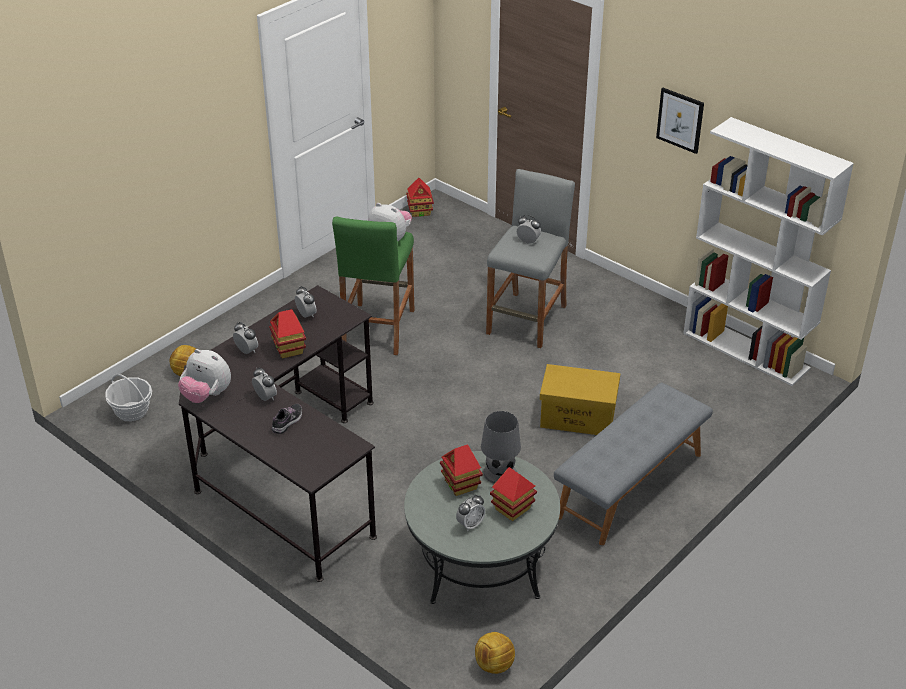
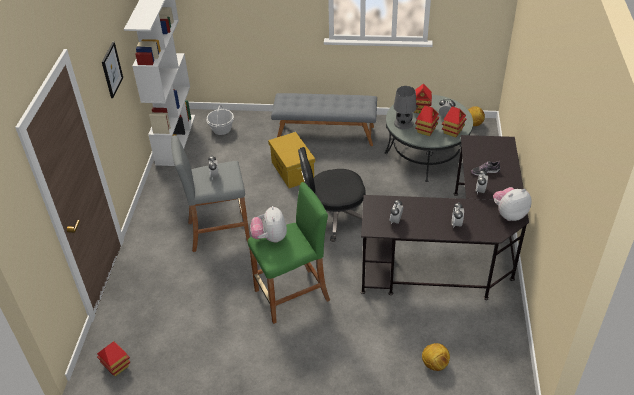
camera: 125 degrees left, 5 degrees up
(132, 411) = (498, 364): basket -> basket (221, 129)
(207, 395) = (509, 214): plush toy -> plush toy turned 105 degrees counterclockwise
(289, 349) = (433, 208): toy house -> toy house (452, 131)
(455, 409) = (333, 217): none -> black office chair

